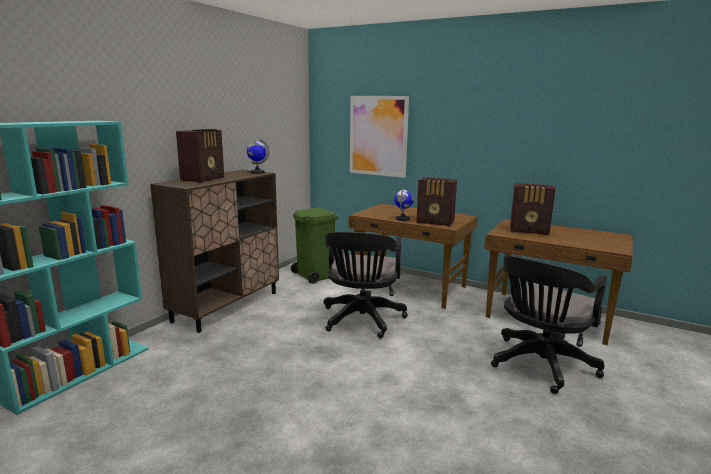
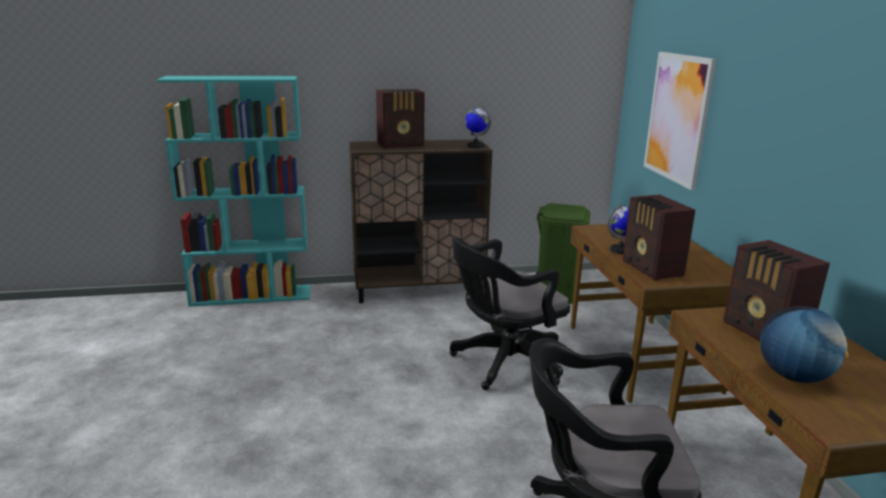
camera: 50 degrees right, 5 degrees up
(572, 240) = (794, 376): none -> globe

